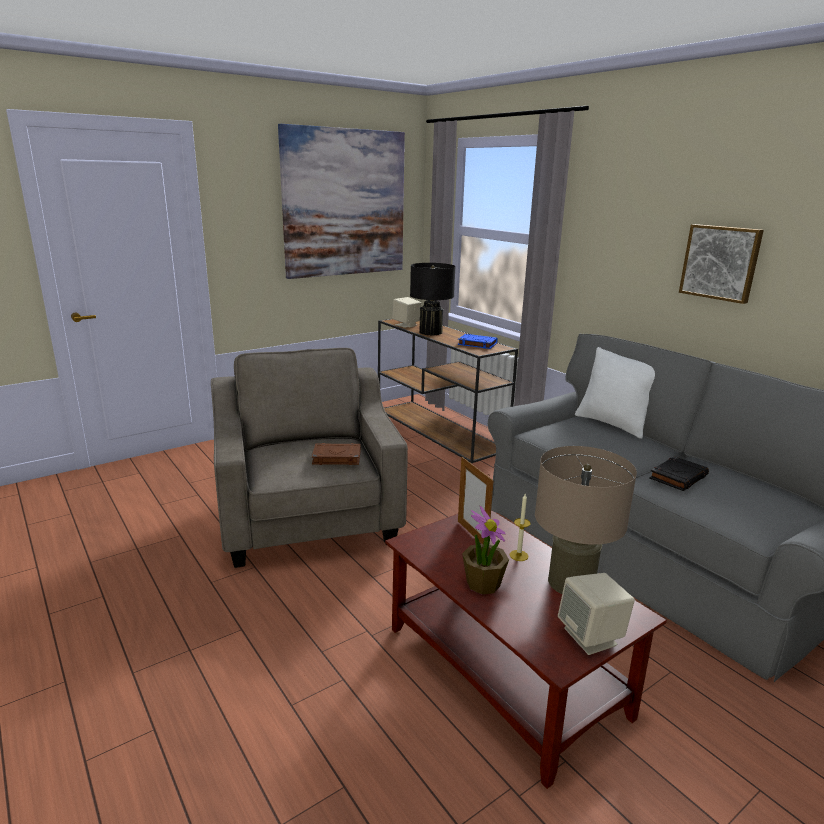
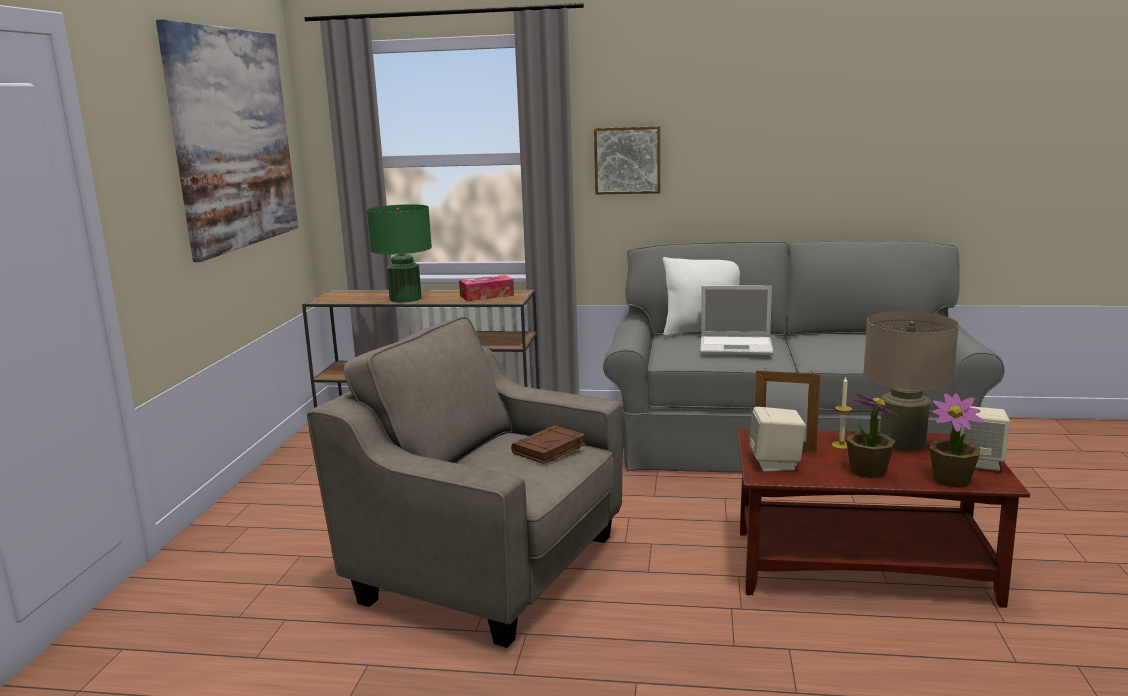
camera: 45 degrees left, 5 degrees down
(406, 325) = (354, 299): beige speaker -> beige speaker (776, 463)
(430, 332) = (405, 298): black table lamp -> green table lamp
(476, 344) = (486, 296): blue book -> tissue box
(525, 632) = (952, 480): none -> potted plant
(604, 444) = (737, 346): none -> laptop
(678, 477) = (828, 348): black book -> none
(720, 262) = (755, 151): picture -> picture (627, 160)

